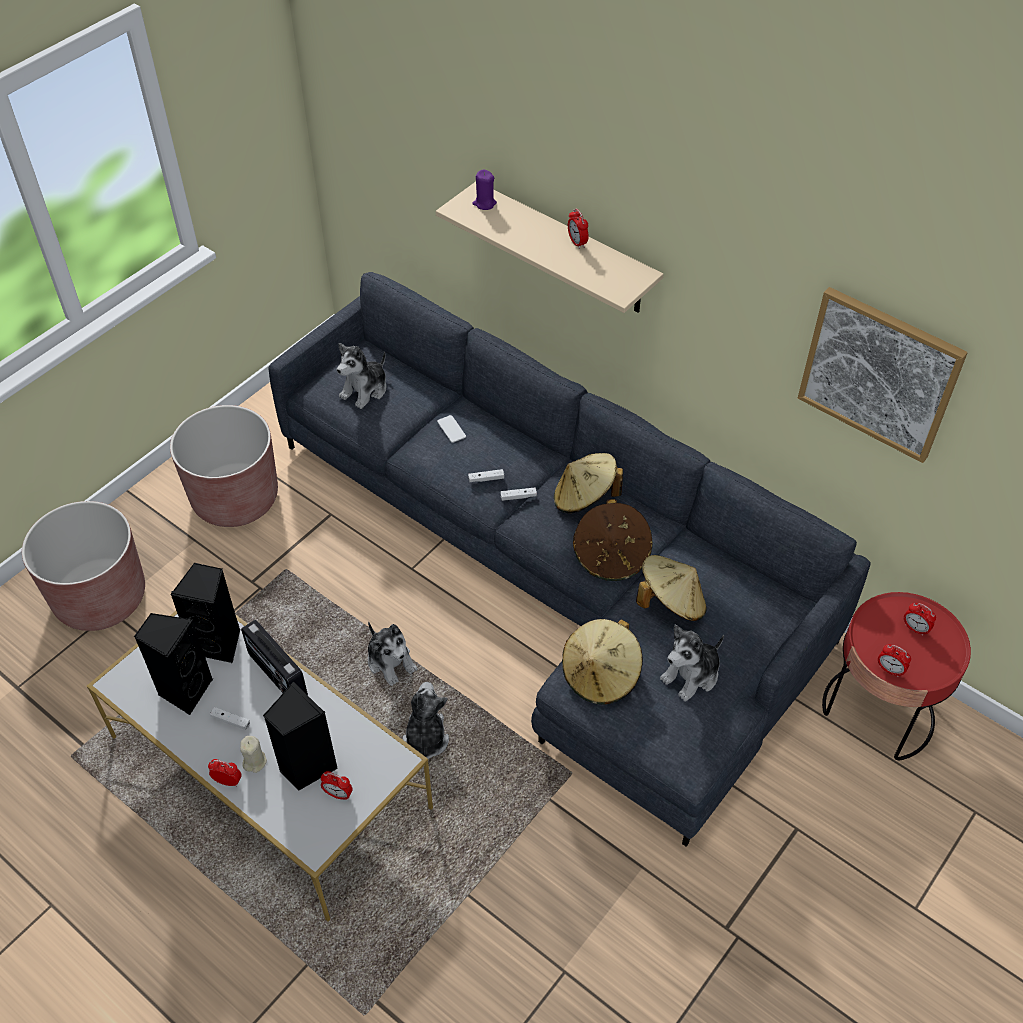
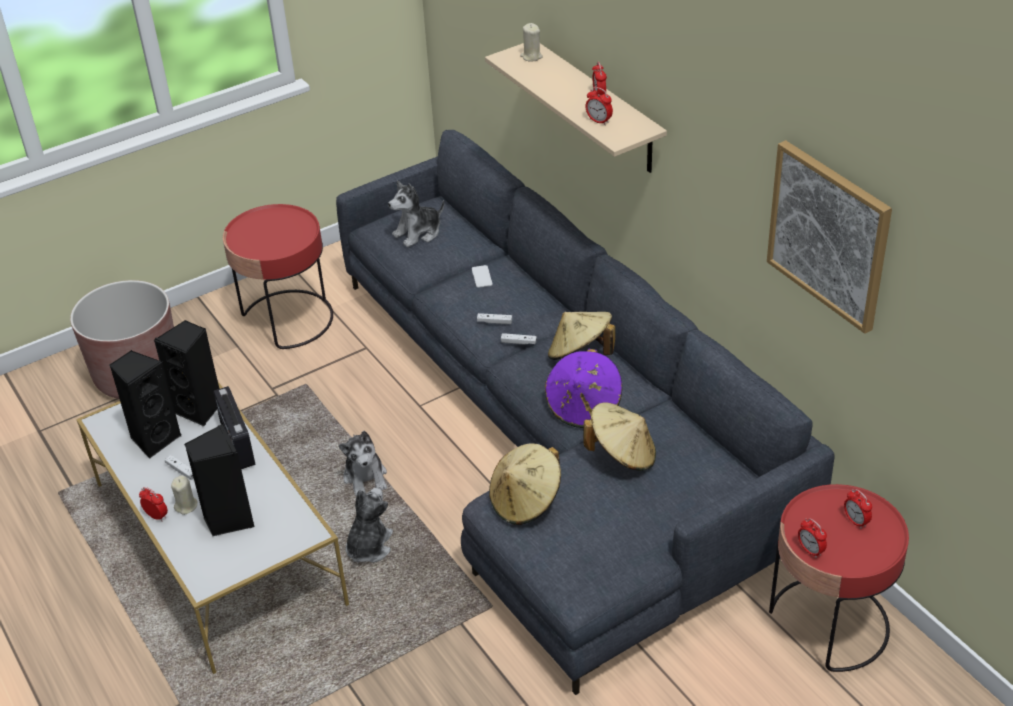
camera: 20 degrees right, 10 degrees down
(235, 498) = (287, 320): brown planter -> red side table
(338, 794) = (245, 547): alarm clock -> alarm clock (599, 121)
(484, 203) = (531, 56): purple candle -> beige candle
(611, 556) = (584, 407): brown hat -> purple hat
(691, 675) = (614, 519): plush toy -> none

